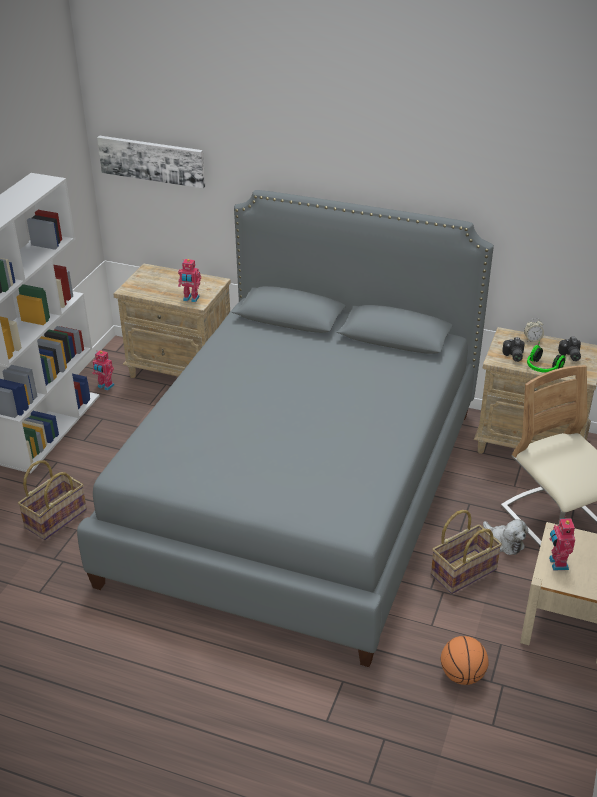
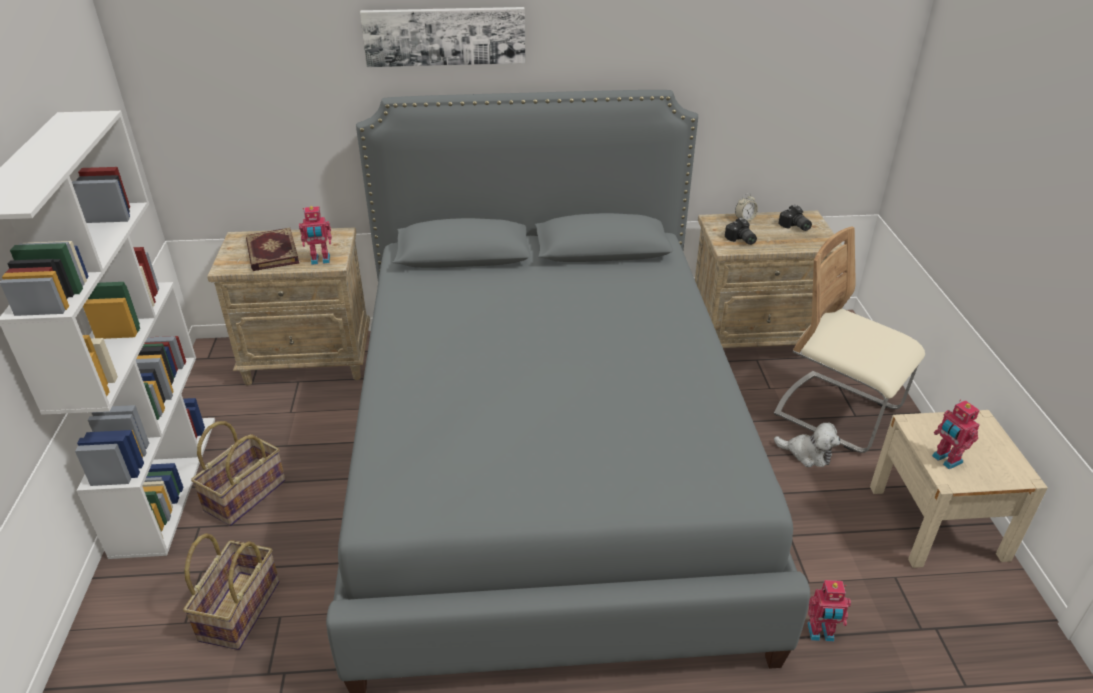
camera: 25 degrees left, 0 degrees up
(105, 386) = (217, 405): toy robot -> toy robot (821, 634)
(152, 160) = (221, 84): picture -> picture (444, 36)
(162, 285) = (271, 252): none -> book
(462, 675) = (886, 634): basketball -> none
(463, 571) = (792, 502): basket -> basket (244, 494)
(542, 368) = (781, 246): headphones -> none

